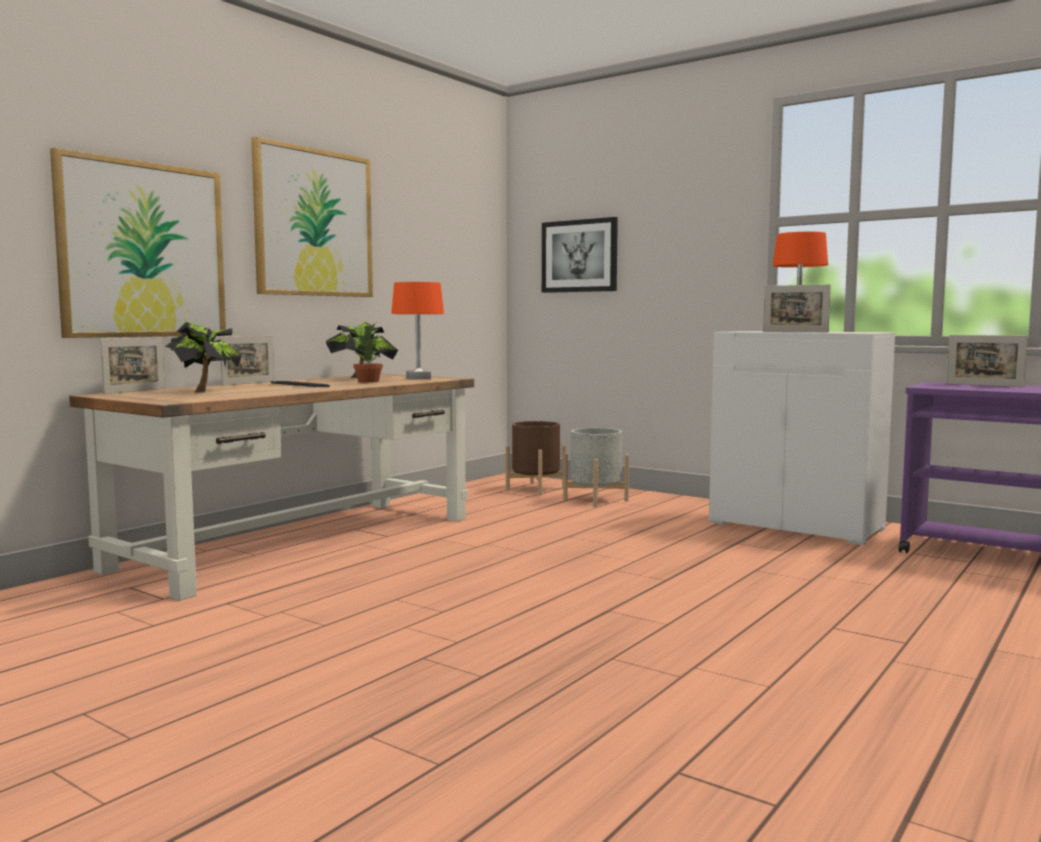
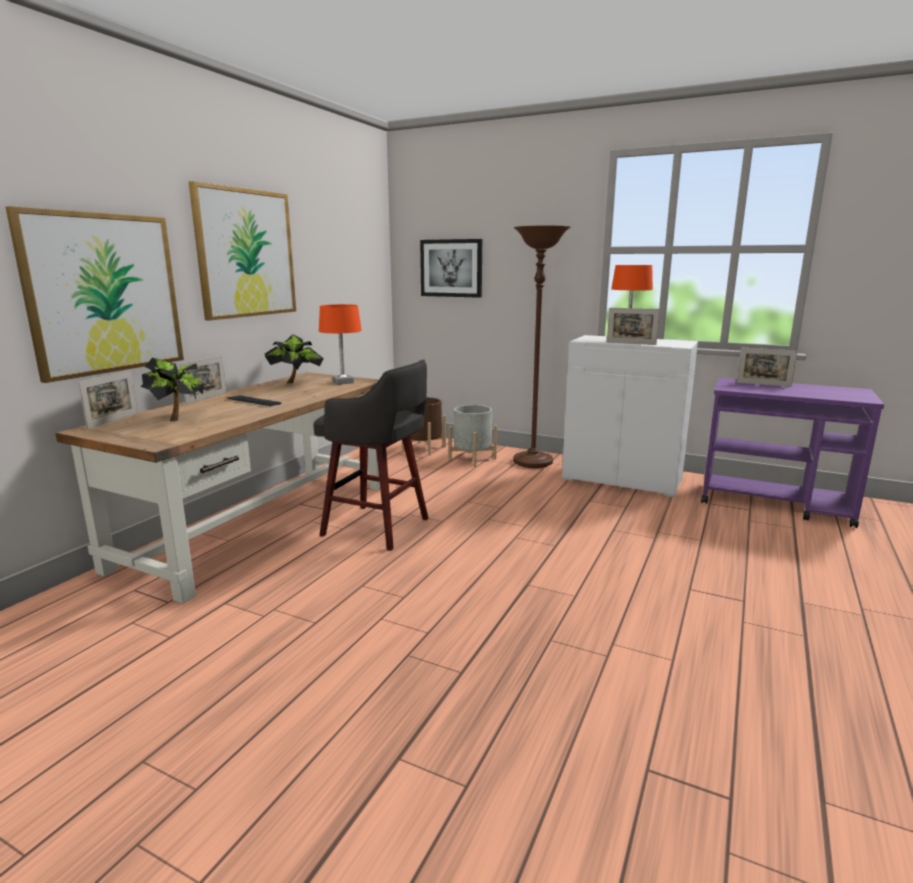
camera: 10 degrees left, 10 degrees up
(368, 381) = (306, 390): potted plant -> none
(441, 553) = (379, 528): none -> grey stool
(677, 506) = (532, 462): none -> brown floor lamp

